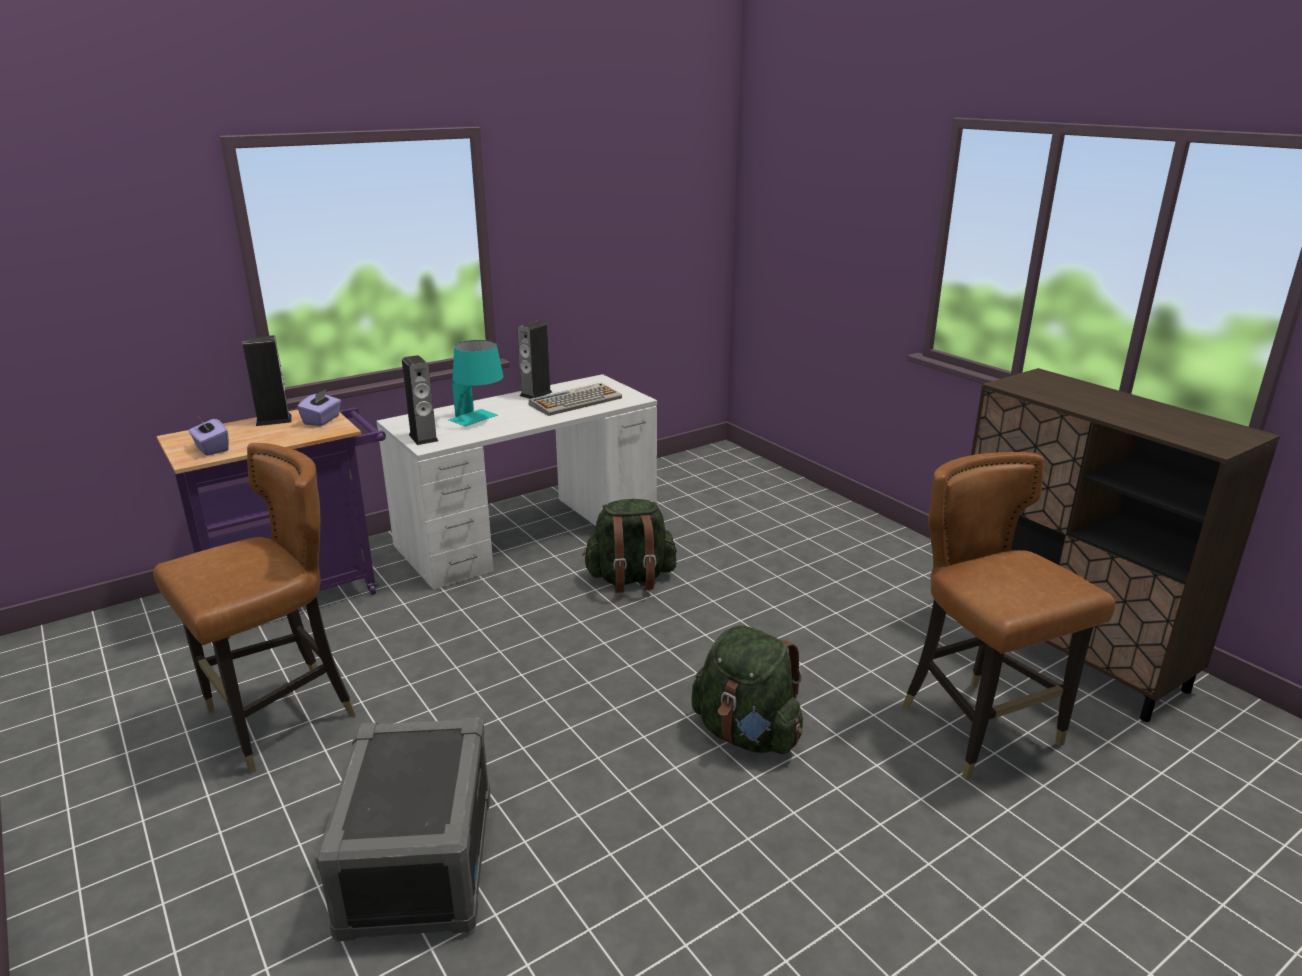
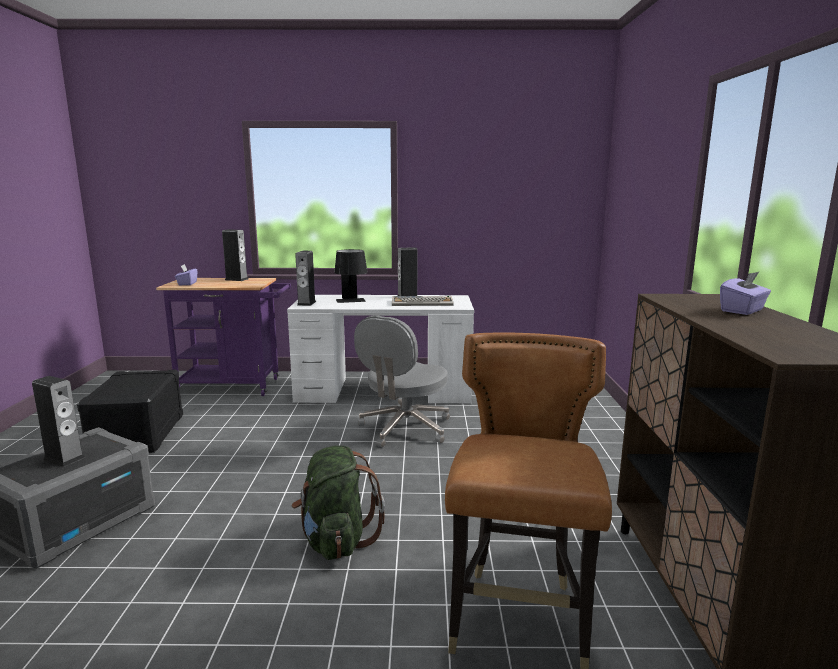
camera: 35 degrees right, 10 degrees down
(280, 718) = (138, 434): brown chair -> black storage box
(322, 420) = (255, 282): purple tissue box -> purple tissue box (742, 310)
(406, 781) = (64, 458): none -> speaker
(479, 419) = (351, 301): turquoise table lamp -> black table lamp
(630, 579) = (404, 429): green backpack -> grey office chair

